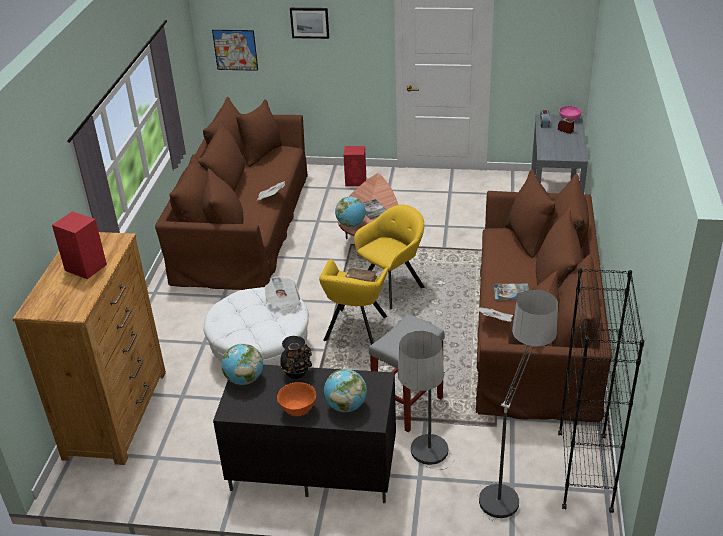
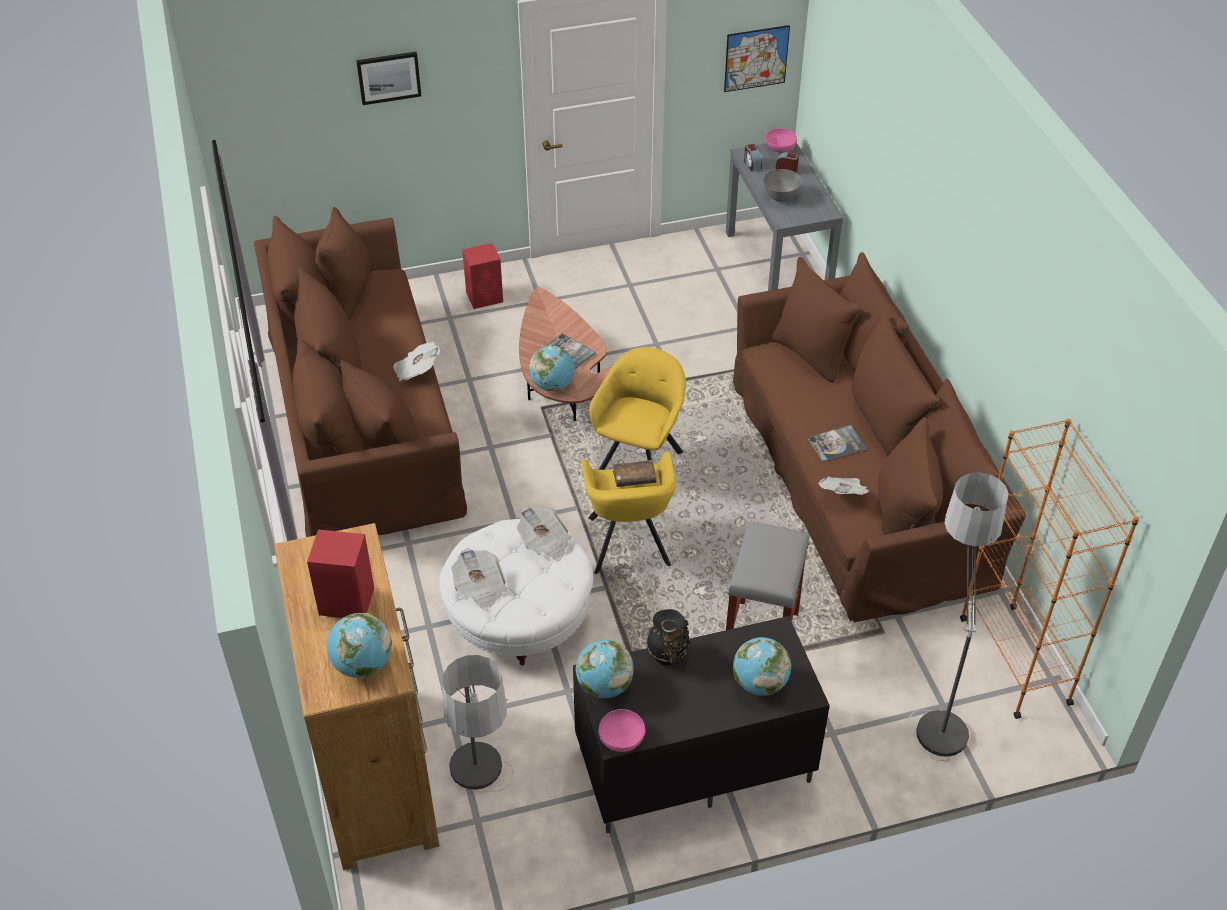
camera: 25 degrees left, 10 degrees up
(66, 301) = (362, 665): none -> globe
(227, 318) = (480, 588): none -> newspaper
(233, 412) = (622, 738): none -> pink bowl
(235, 50) = (268, 137): picture -> picture (756, 58)
(298, 410) = (703, 709): orange bowl -> none
(427, 475) = (839, 727): floor lamp -> floor lamp (485, 804)
(551, 144) = (781, 197): none -> grey bowl
(584, 470) = (1014, 660): black bookcase -> orange bookcase

